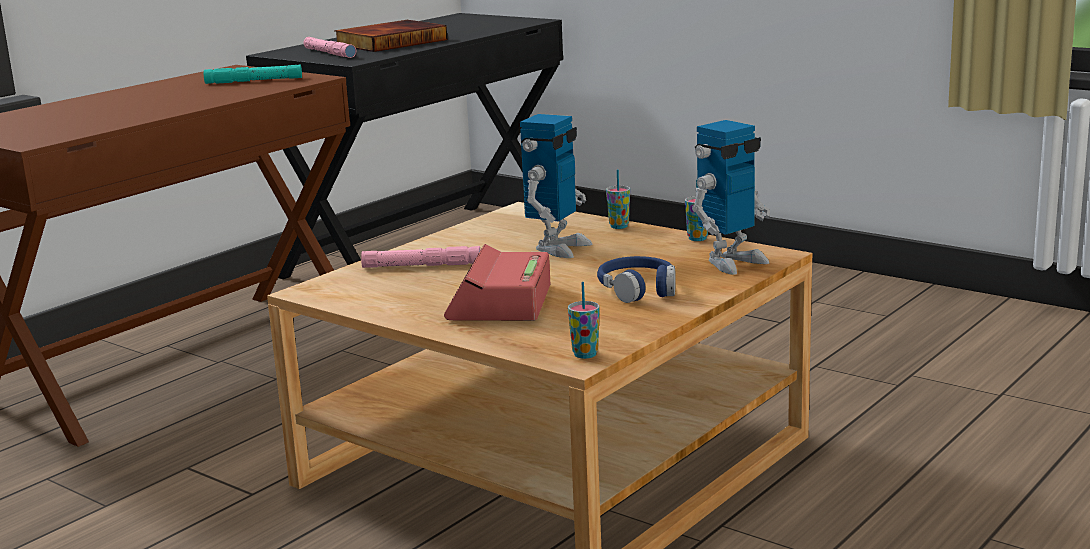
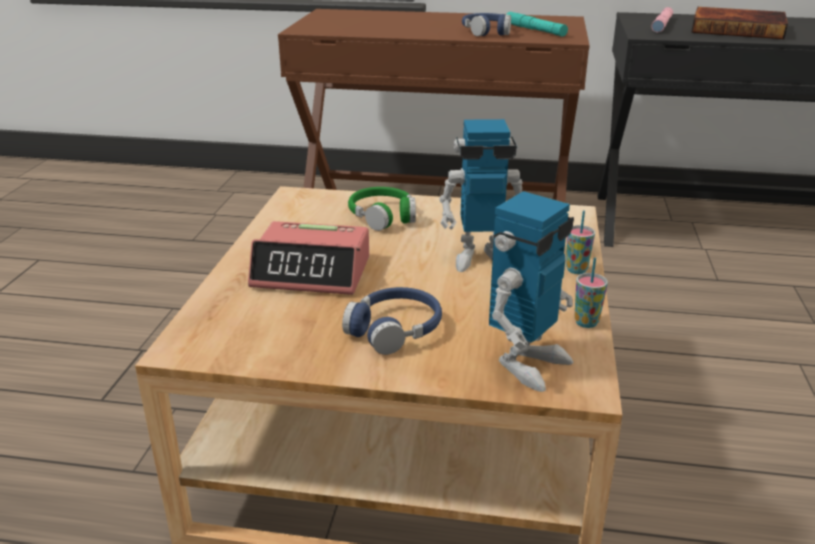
camera: 60 degrees right, 10 degrees up
(222, 92) = (487, 32): none -> blue headphones
(421, 265) = (383, 216): pink flashlight -> green headphones
(500, 303) = (312, 272): alarm clock -> alarm clock turned 150 degrees counterclockwise
(585, 354) = (198, 348): cup -> none
(731, 262) = (527, 363): toy robot -> toy robot turned 75 degrees counterclockwise

